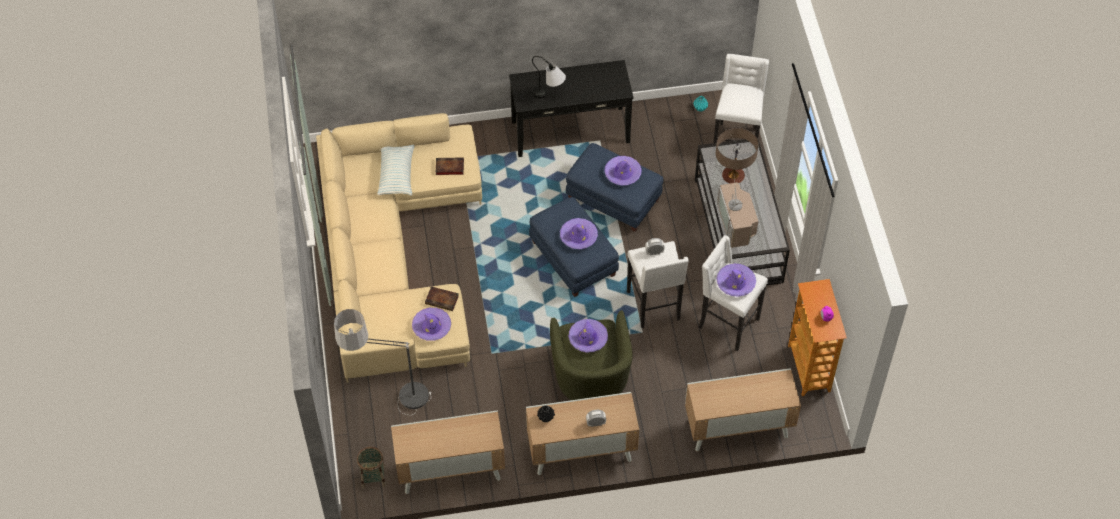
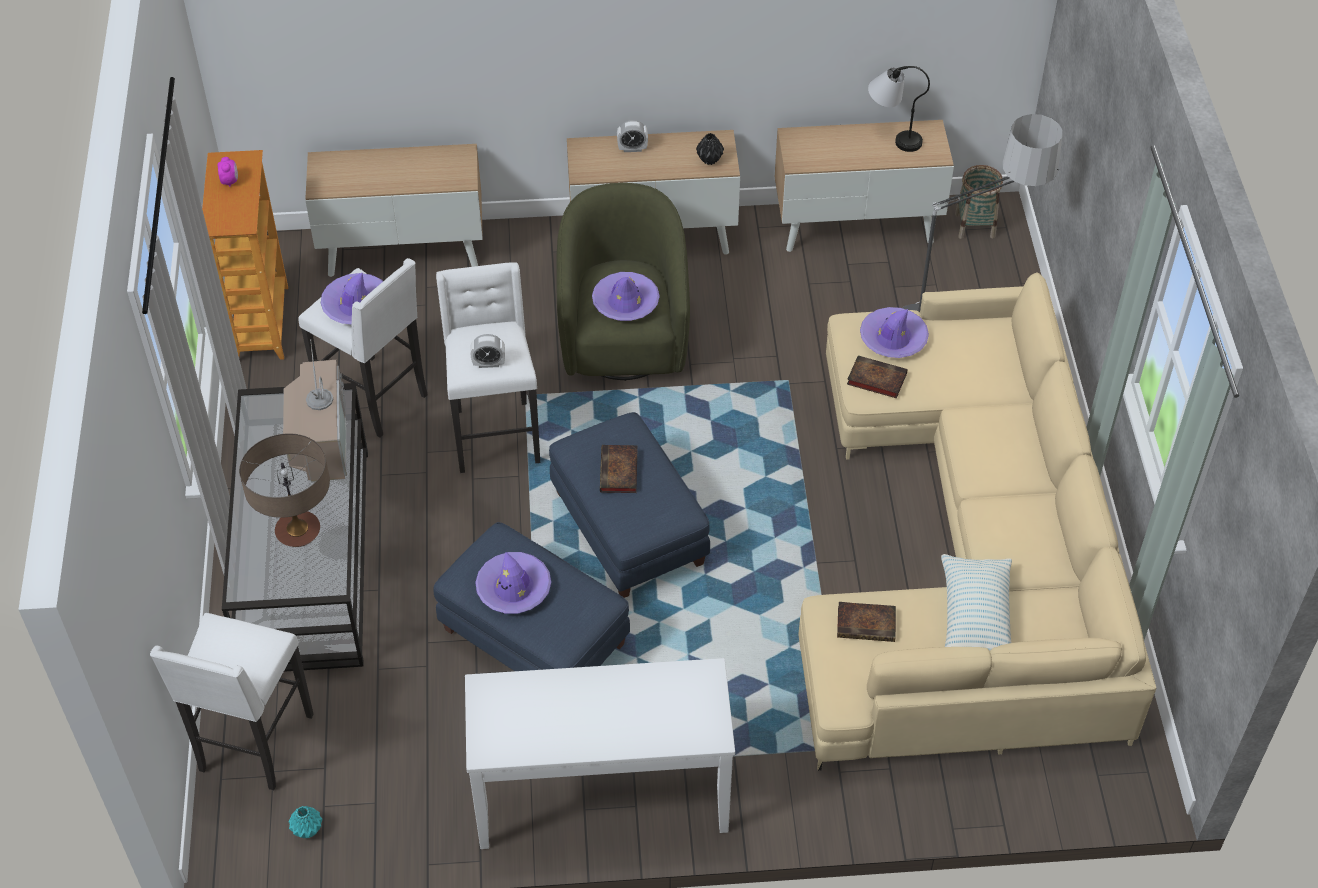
camera: 175 degrees left, 5 degrees down
(549, 96) = (649, 689): table lamp -> table lamp (892, 135)
(570, 131) = (601, 796): black console table -> white console table
(578, 236) = (619, 472): purple hat -> book

